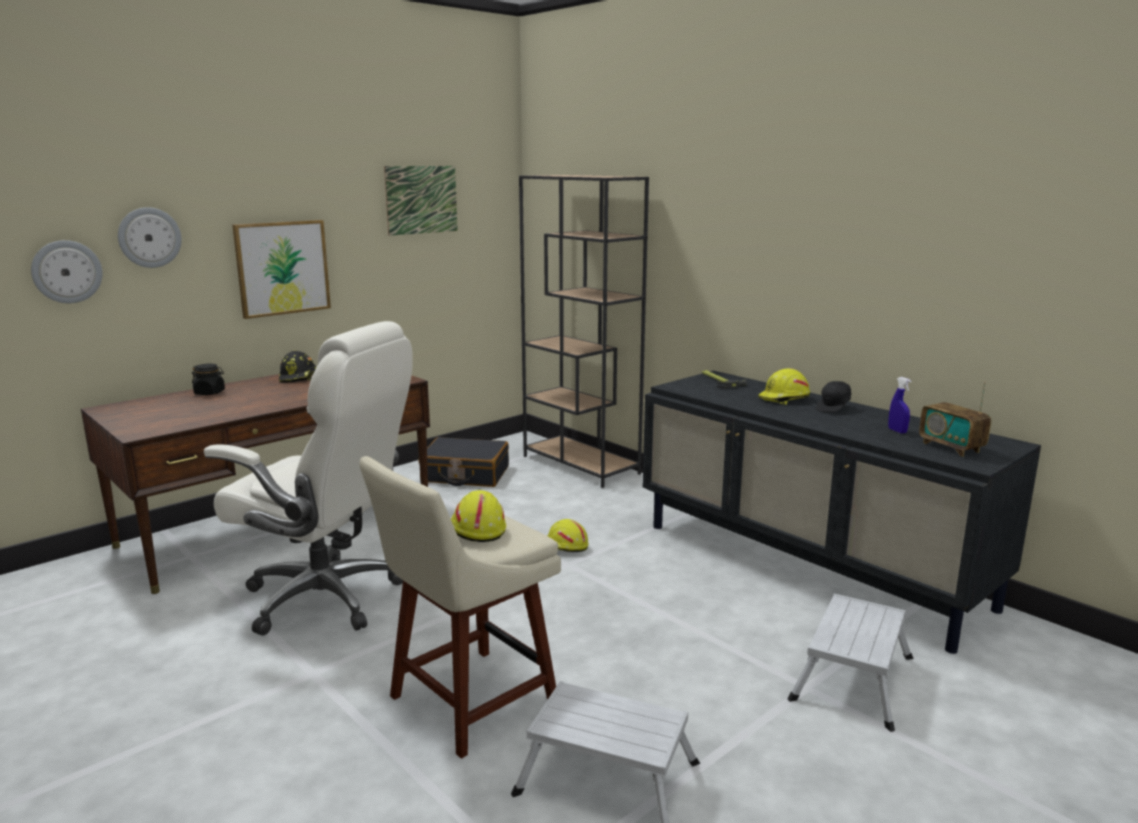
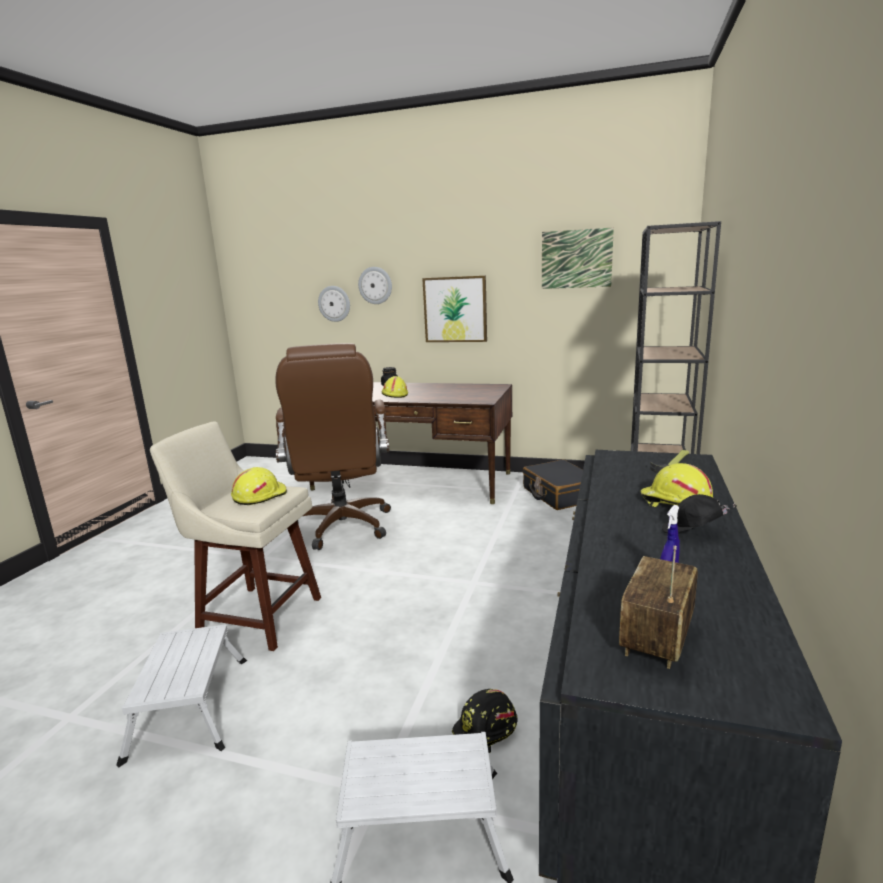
camera: 60 degrees right, 0 degrees up
(298, 377) = (446, 387): black hard hat -> black hard hat (486, 730)
(326, 598) = (342, 527): white office chair -> brown office chair
(564, 546) = (500, 570): yellow hard hat -> yellow hard hat (394, 395)

